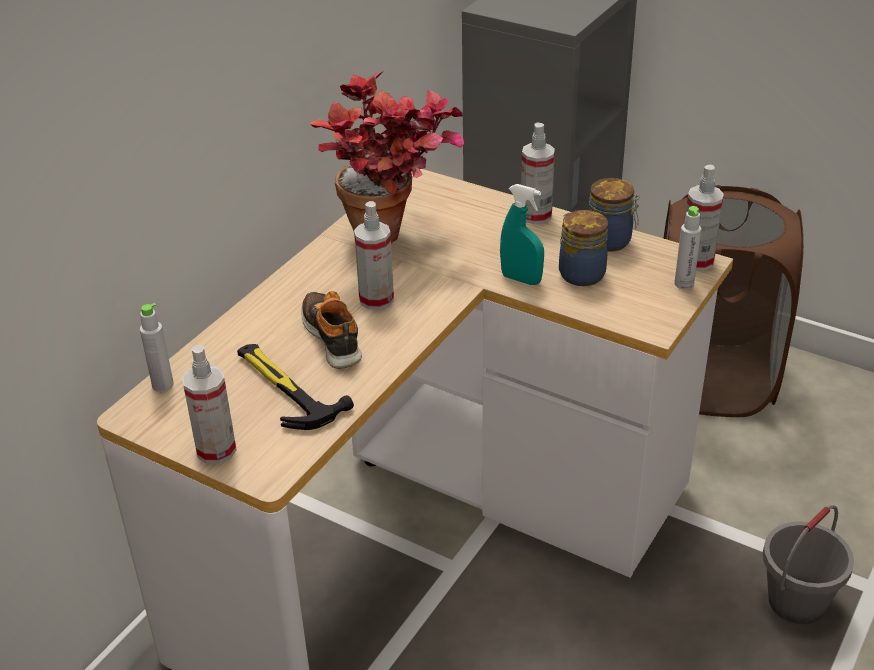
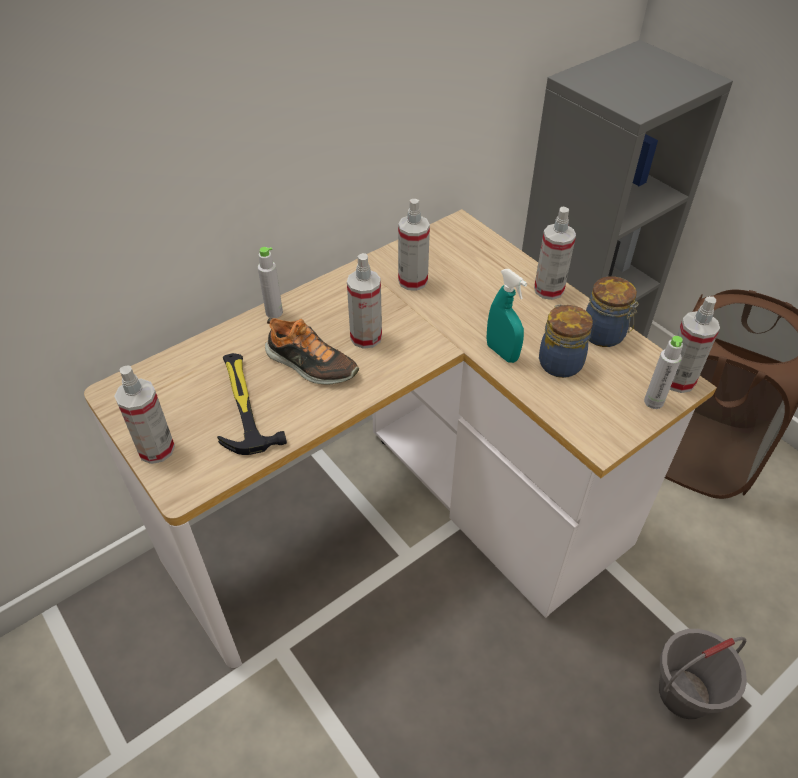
camera: 20 degrees right, 10 degrees up
(163, 385) = (152, 371): grey bottle -> grey bottle (274, 312)
(333, 337) = (310, 365): shoe -> shoe turned 120 degrees clockwise
(394, 239) = (413, 281): potted plant -> spray bottle

